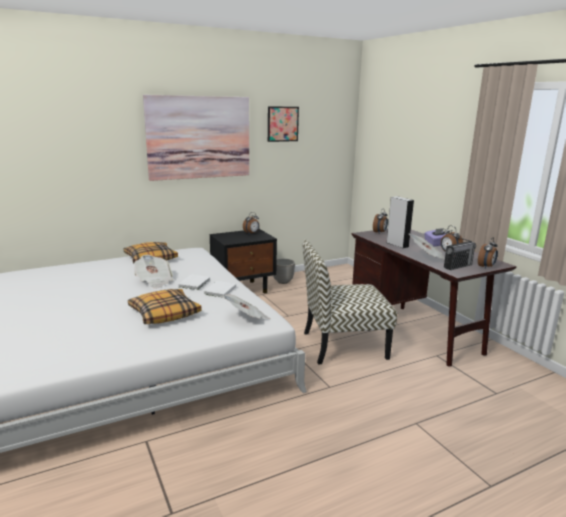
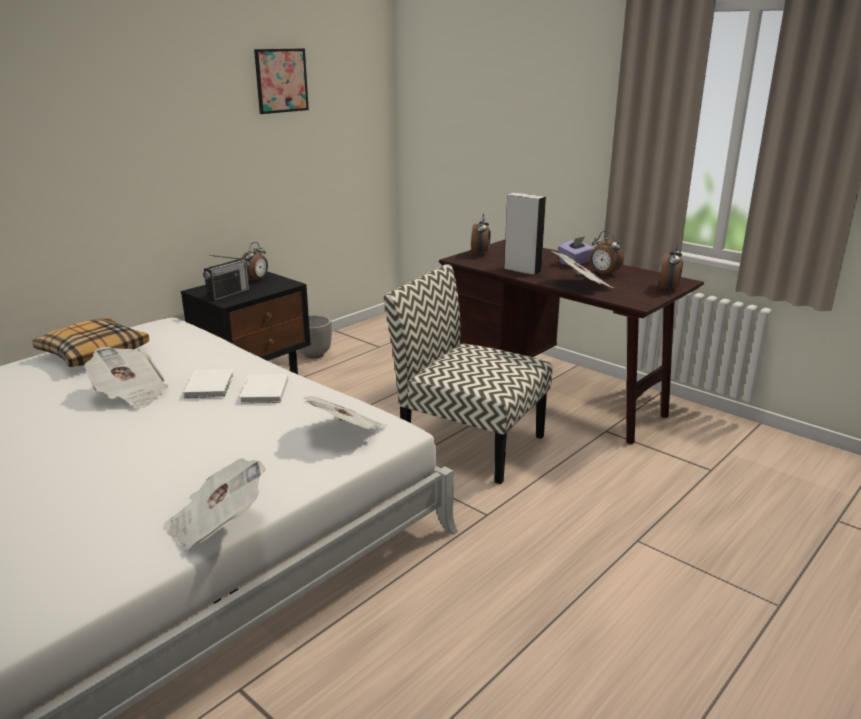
camera: 20 degrees left, 5 degrees up
(151, 349) = (216, 524): none -> newspaper
(164, 313) = (194, 452): pillow -> none
(199, 137) = (141, 113): picture -> none
(343, 345) = (468, 443): chair -> chair turned 60 degrees clockwise
(457, 266) = (632, 293): radio -> radio (228, 294)

